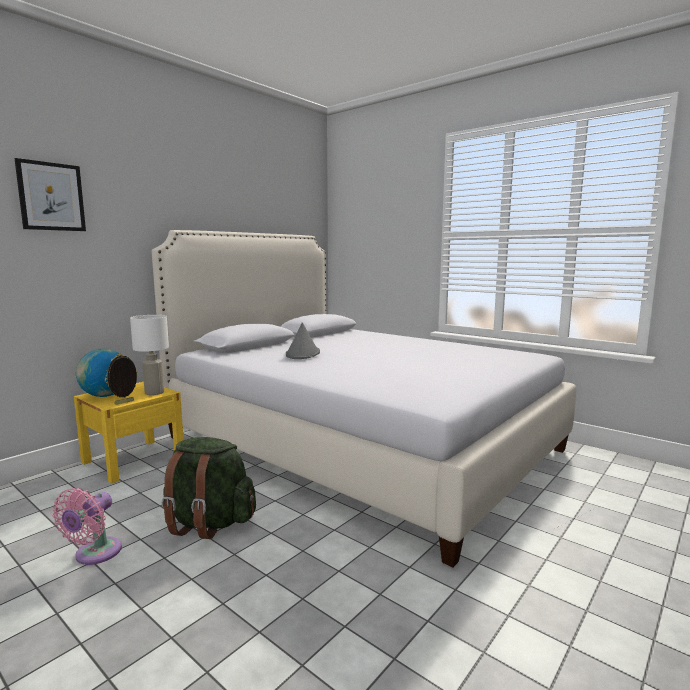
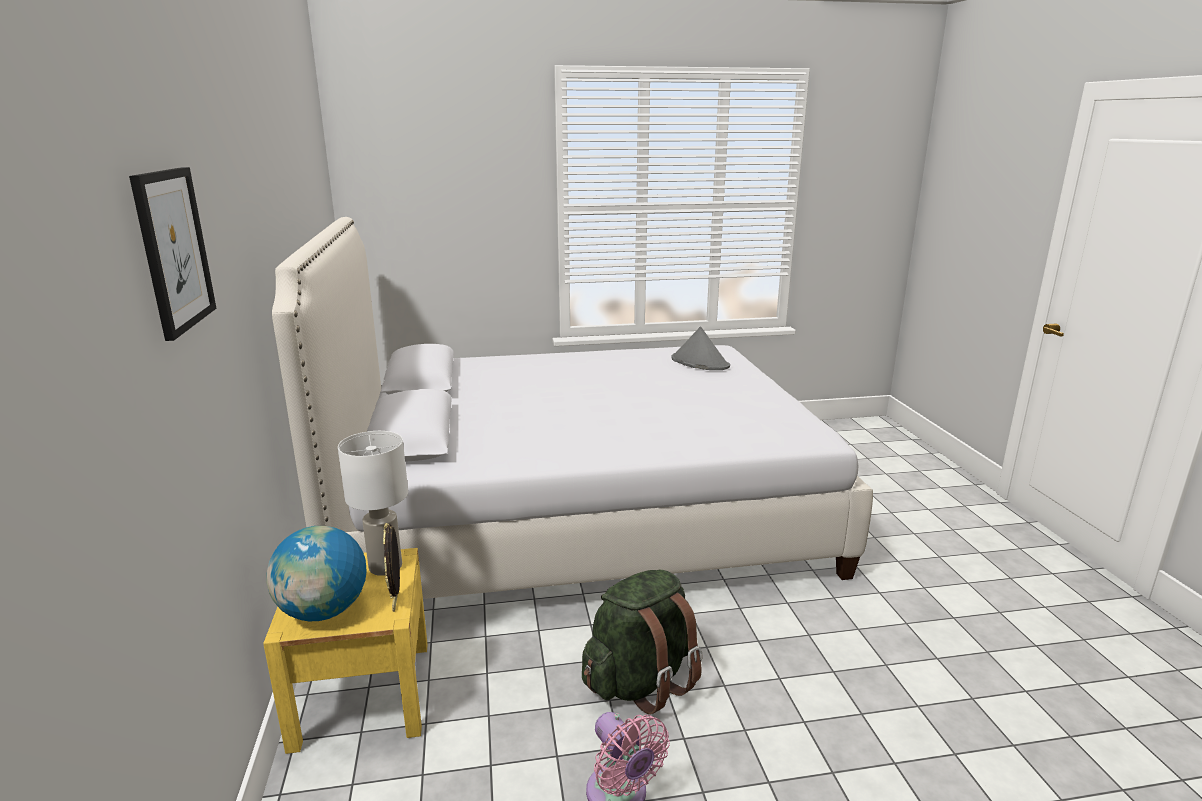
camera: 50 degrees left, 10 degrees up
(302, 354) = (535, 423): grey hat -> grey hat (699, 362)

